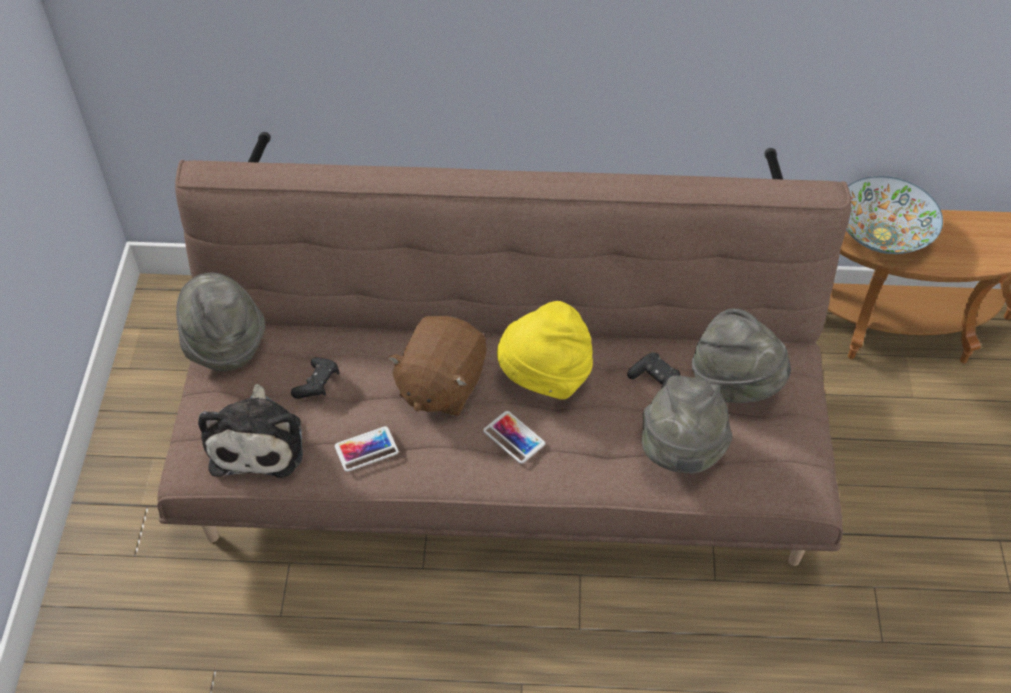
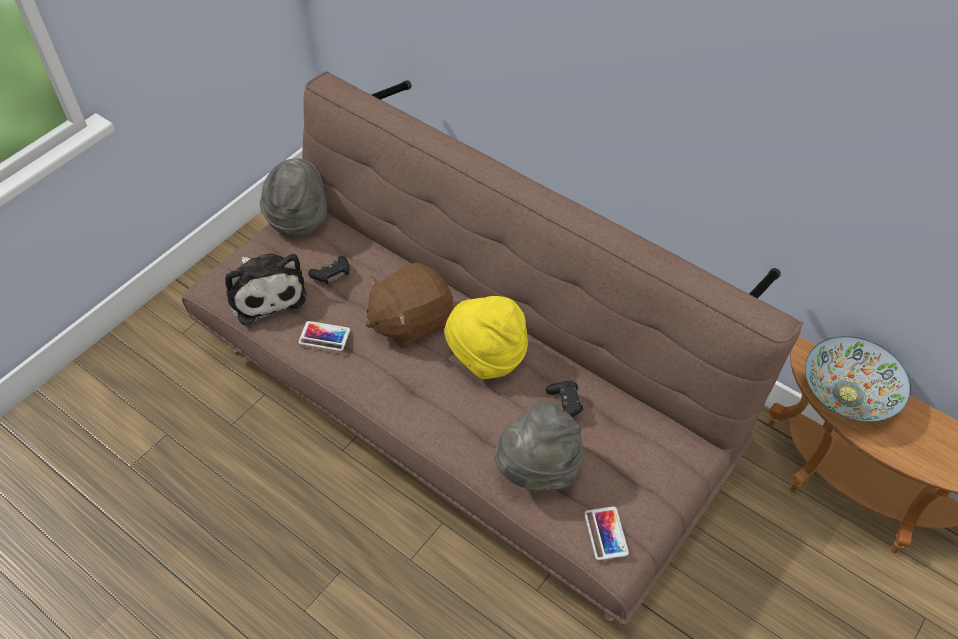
camera: 35 degrees right, 0 degrees up
(258, 440) = (265, 292): plush toy -> plush toy turned 60 degrees counterclockwise
(514, 437) = (427, 386): phone -> phone (606, 533)
(734, 385) = (624, 443): grey hat -> none

